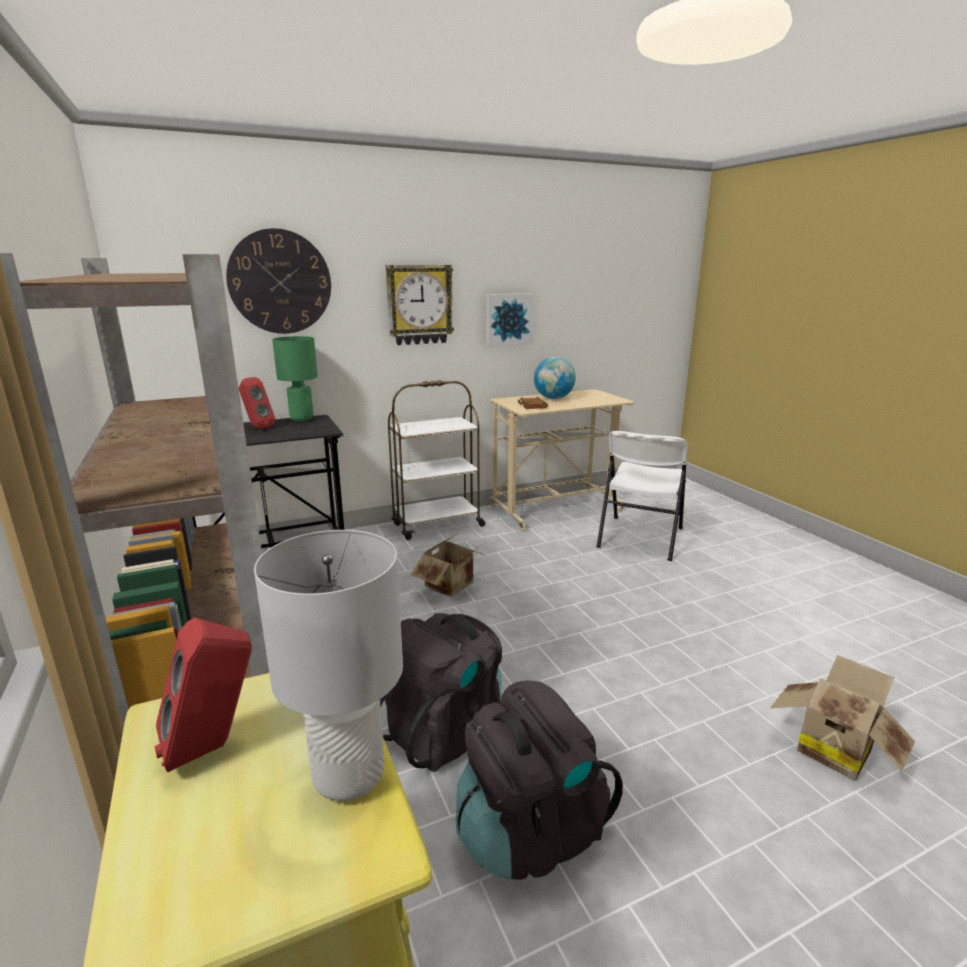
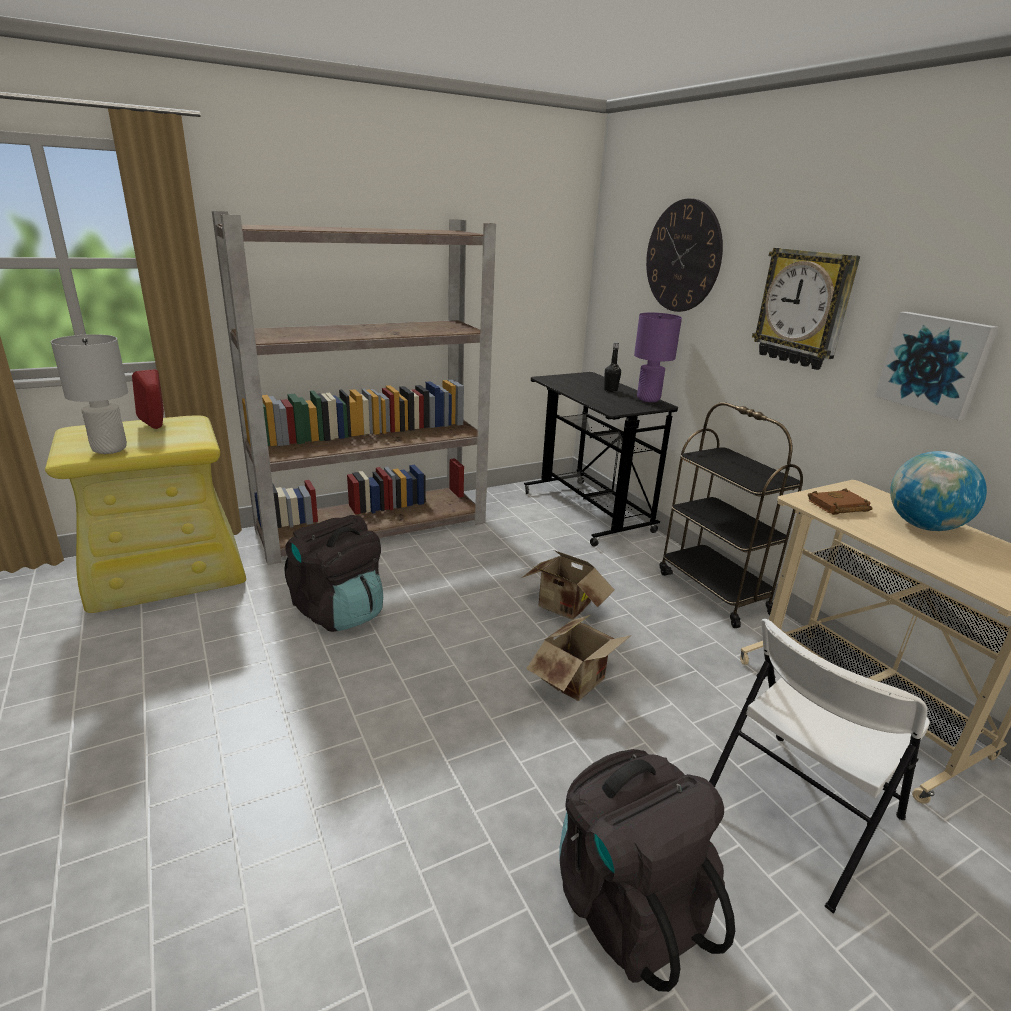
camera: 85 degrees right, 5 degrees up
(257, 427) = (610, 390): red speaker -> black bottle
(302, 420) = (648, 401): green table lamp -> purple table lamp
(437, 525) = (713, 592): white cart -> black cart
(530, 831) = (224, 650): black backpack -> black backpack (627, 904)
(640, 537) = (800, 812): white chair -> white chair turned 60 degrees counterclockwise
(833, 748) = (218, 911): cardboard box -> cardboard box (578, 682)

